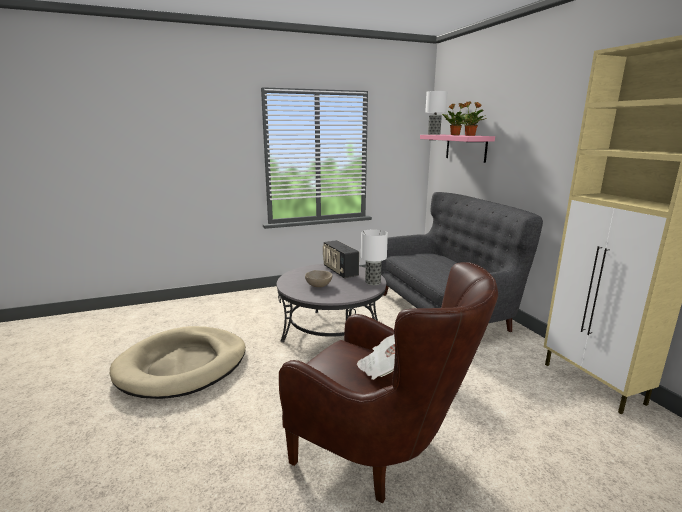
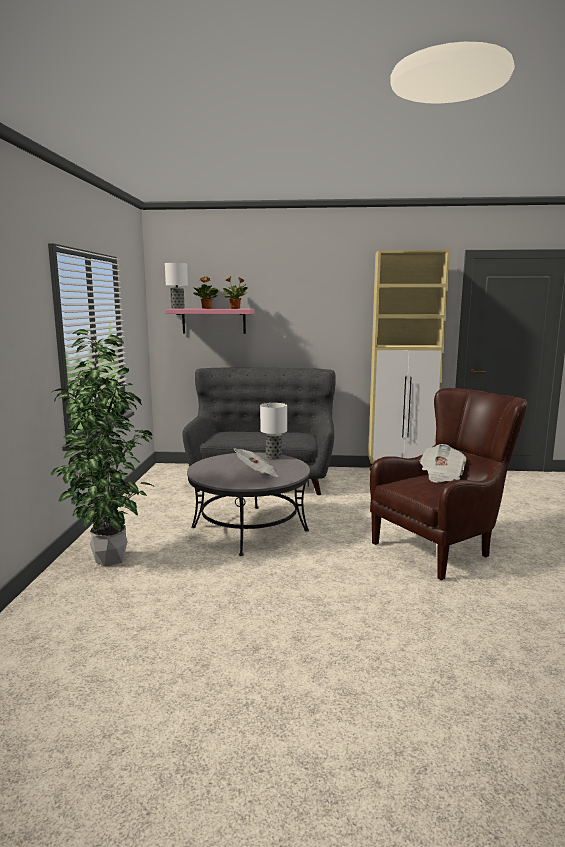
camera: 65 degrees left, 5 degrees down
(183, 365) = (237, 620): beige dog bed -> none
(251, 302) = (110, 558): none -> potted plant
(319, 286) = (257, 474): beige bowl -> newspaper
(339, 271) = (227, 462): radio -> none

